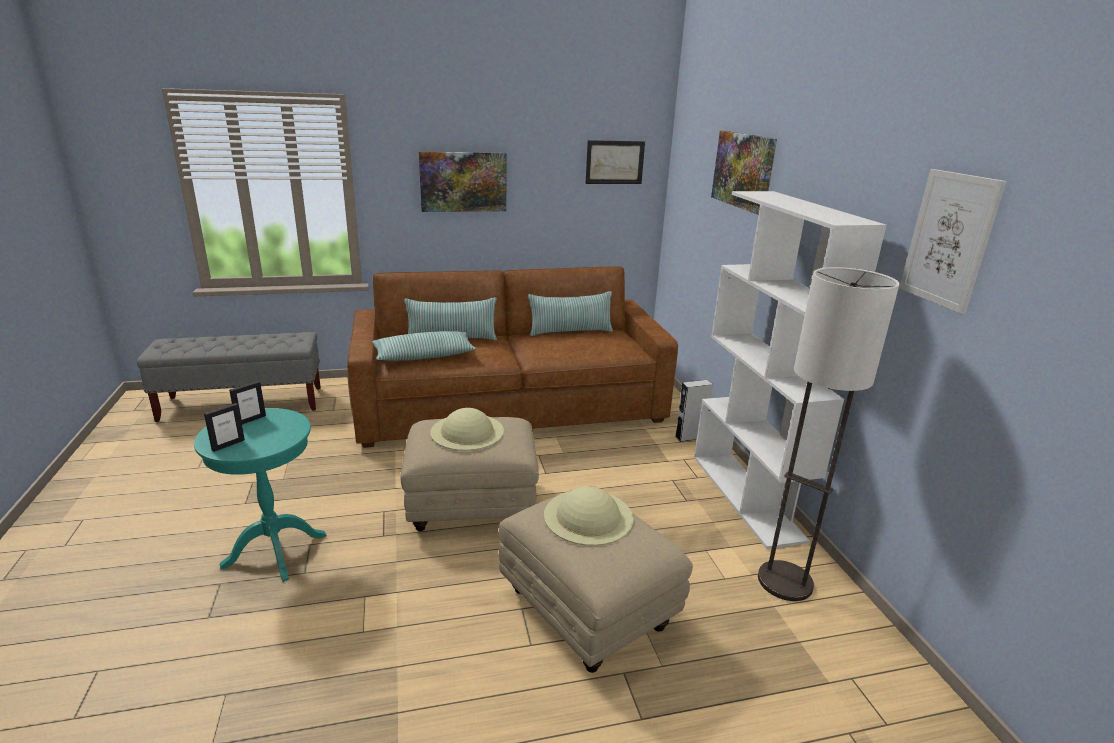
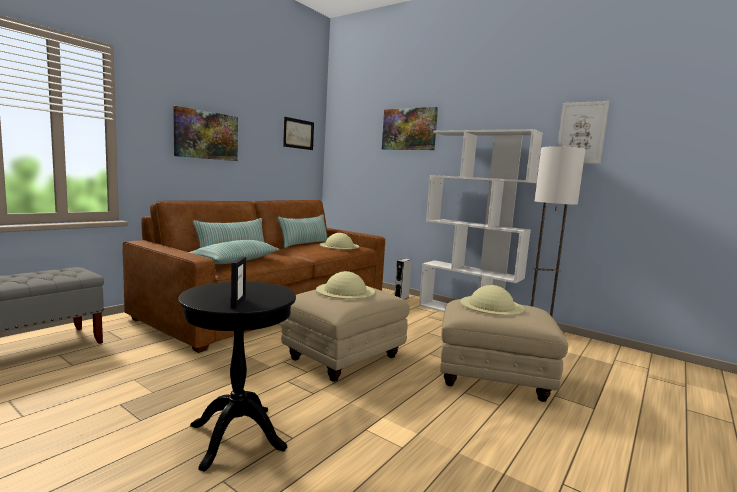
camera: 40 degrees left, 15 degrees down
(251, 420) = (216, 290): picture frame -> none
(275, 550) = (237, 436): turquoise side table -> black side table
(601, 345) = (339, 245): none -> beige hat

